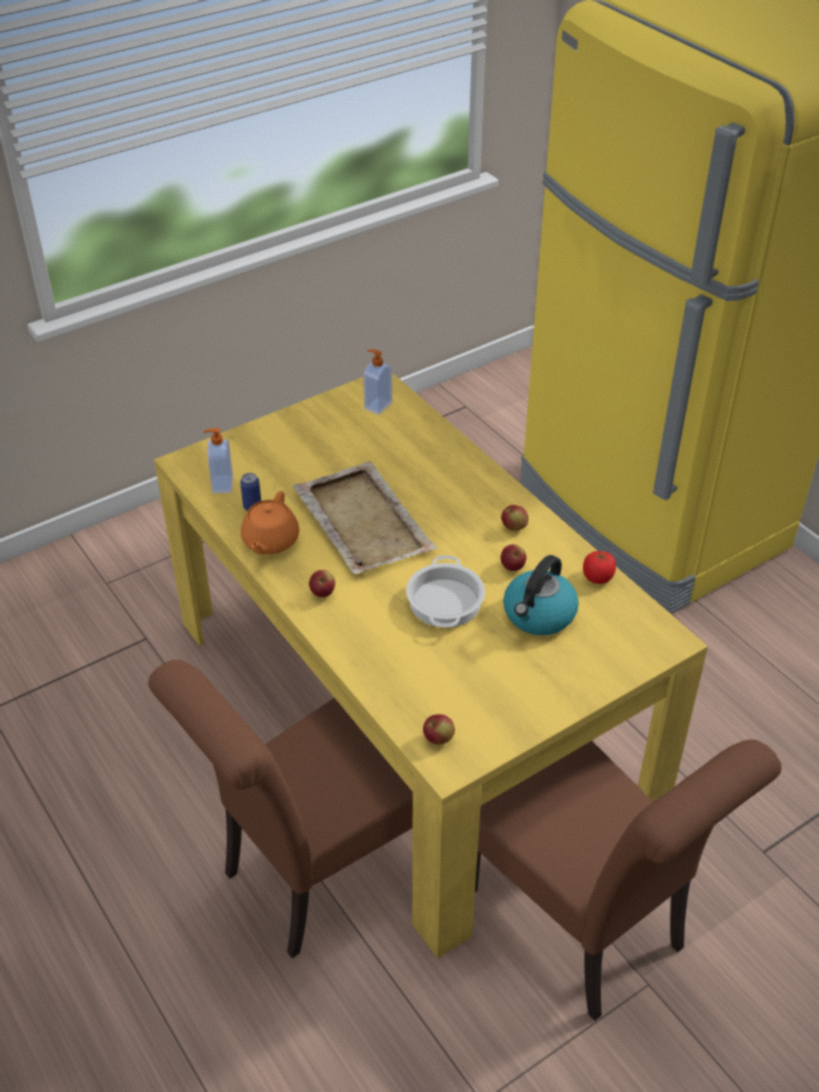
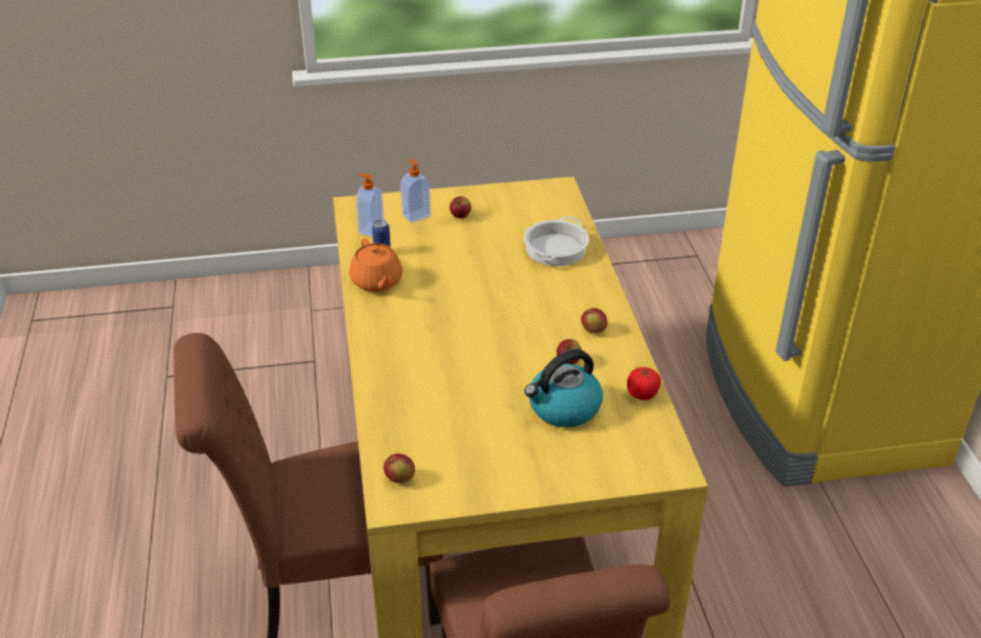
camera: 25 degrees right, 5 degrees down
(270, 541) = (376, 282): orange teapot -> orange teapot turned 60 degrees counterclockwise
(322, 593) = (389, 333): apple -> apple (460, 216)
(362, 520) = (464, 288): beige tray -> none
(377, 405) = (543, 203): soap dispenser -> soap dispenser (416, 216)
(446, 602) = (488, 372): cooking pot -> cooking pot (556, 249)

